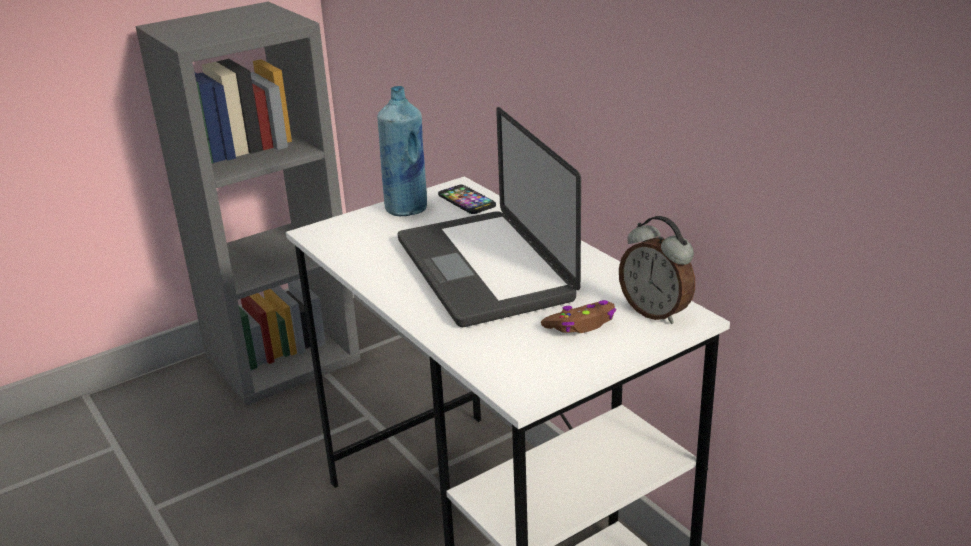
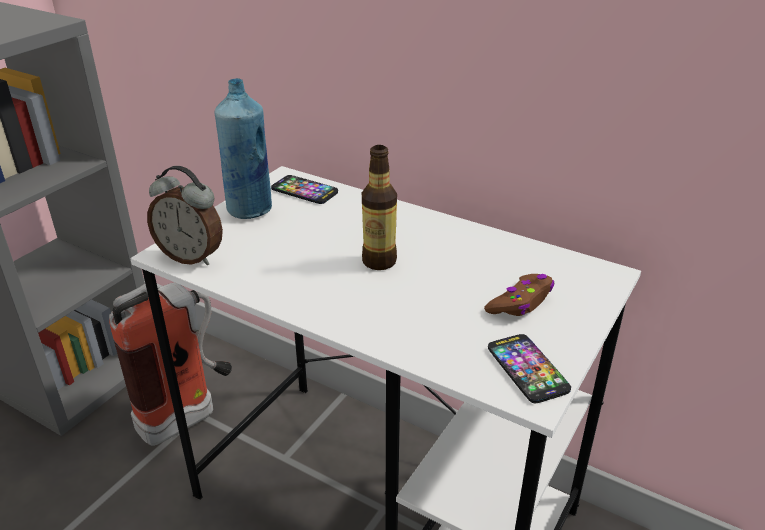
camera: 25 degrees left, 5 degrees up
(361, 415) = (189, 415): none -> fire extinguisher
(483, 269) = (379, 261): laptop -> bottle
(537, 374) = (527, 369): none -> phone
(656, 312) = (574, 274): alarm clock -> alarm clock (192, 257)

